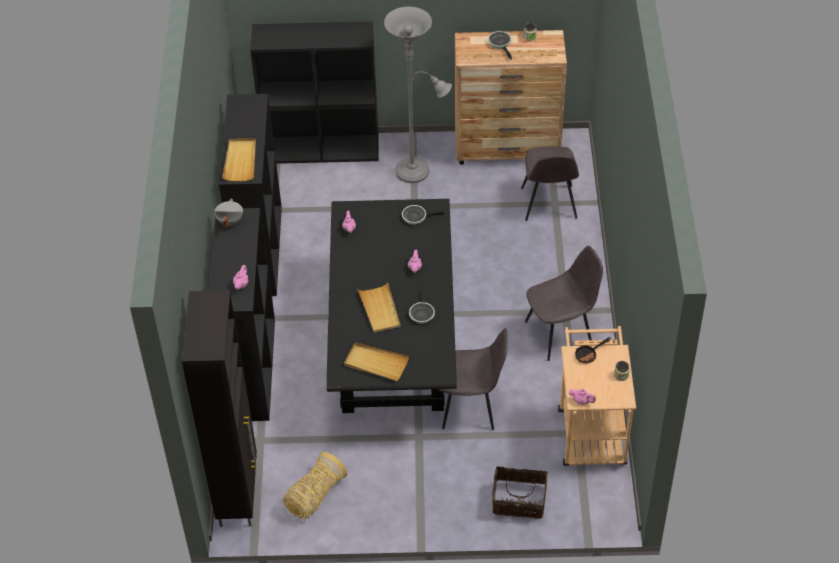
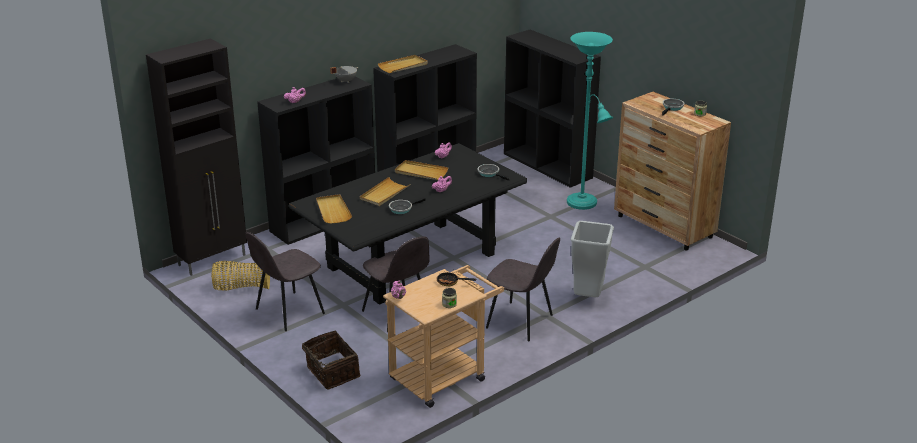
camera: 50 degrees right, 20 degrees down
(364, 261) = (421, 172): none -> beige tray
(417, 171) = (584, 204): grey floor lamp -> turquoise floor lamp
(548, 204) = (639, 265): grey chair -> grey chair (288, 312)
(564, 268) = (588, 297): none -> grey trash can

